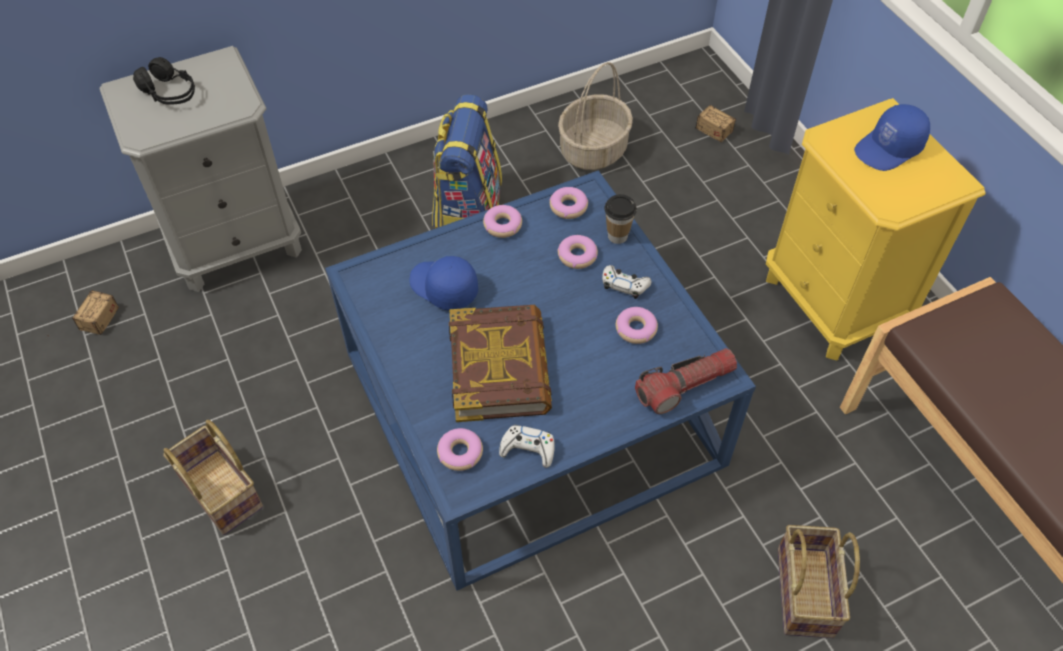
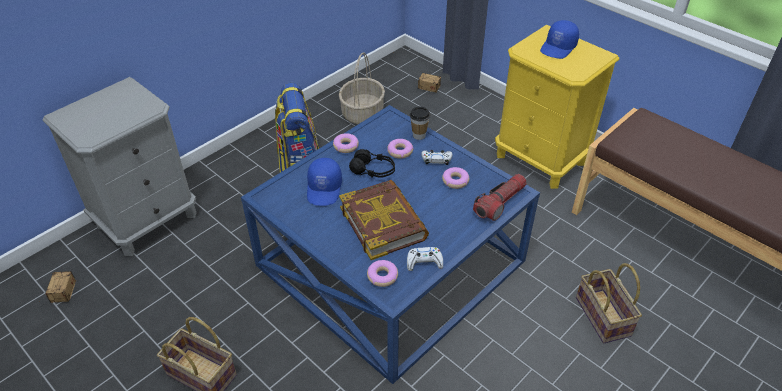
camera: 20 degrees left, 10 degrees down
(170, 93) = (97, 111): black headphones -> black headphones (373, 171)
(443, 288) = (325, 189): blue cap -> blue cap turned 105 degrees counterclockwise
(568, 207) = (381, 127): donut -> none

